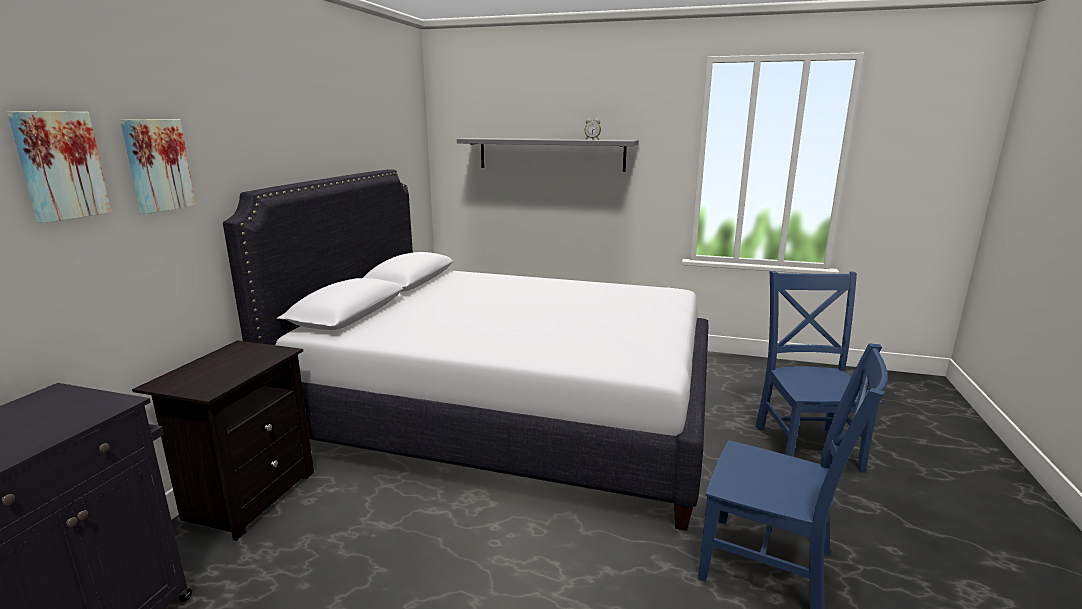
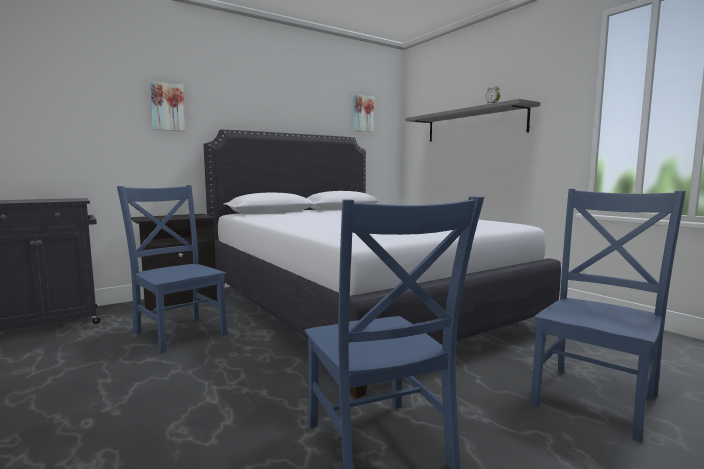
camera: 40 degrees right, 10 degrees down
(59, 165) = (113, 99): picture -> picture (362, 114)
(364, 547) = (179, 332): none -> blue chair

